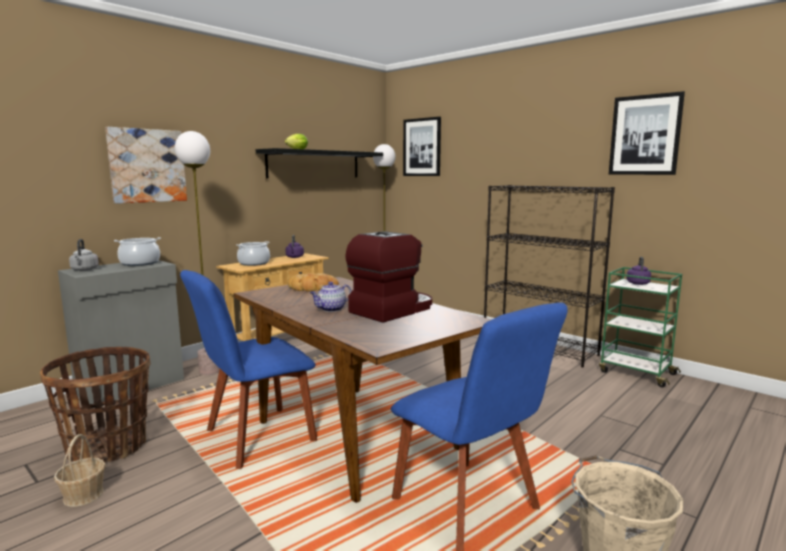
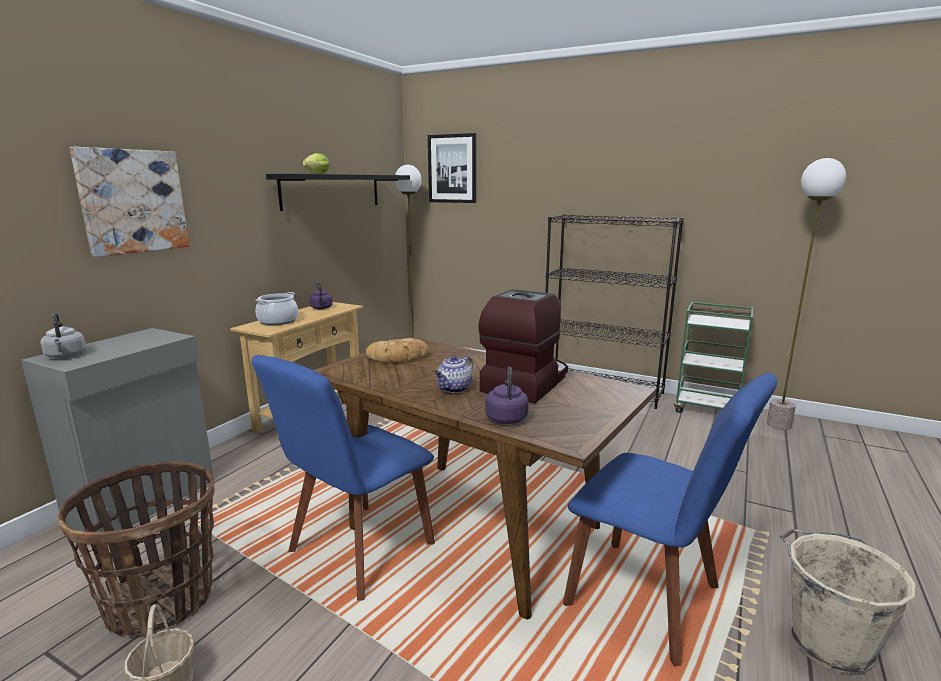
camera: 15 degrees left, 5 degrees up
(140, 263) = (141, 338): cooking pot -> none
(210, 371) = (243, 464): floor lamp -> floor lamp (778, 425)
(637, 283) = (710, 319): purple kettle -> purple kettle (506, 417)
(645, 135) = (717, 163): picture -> none

